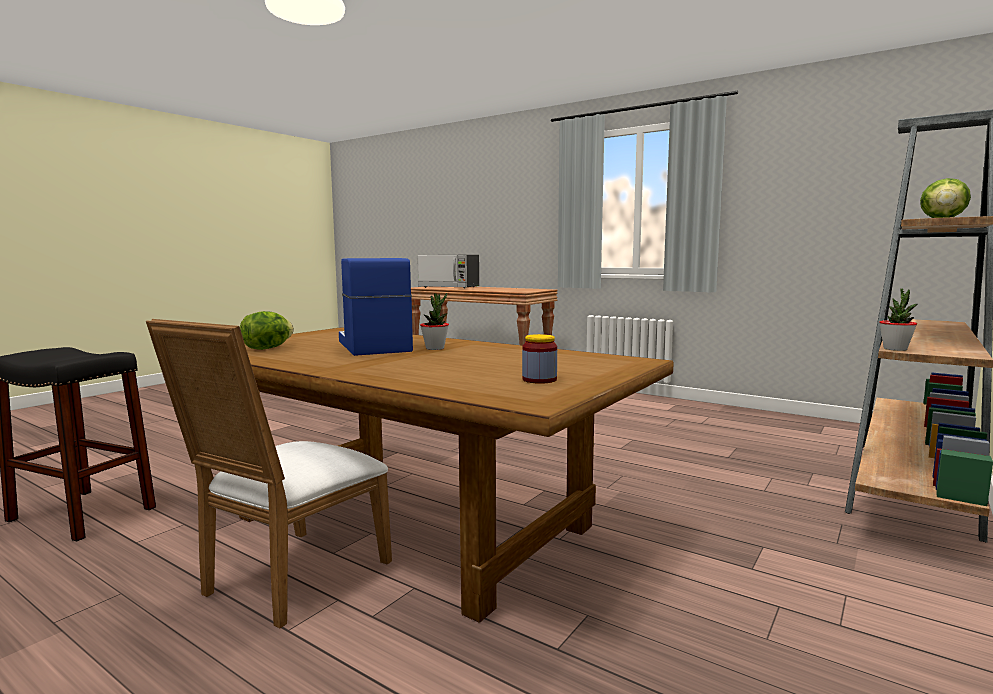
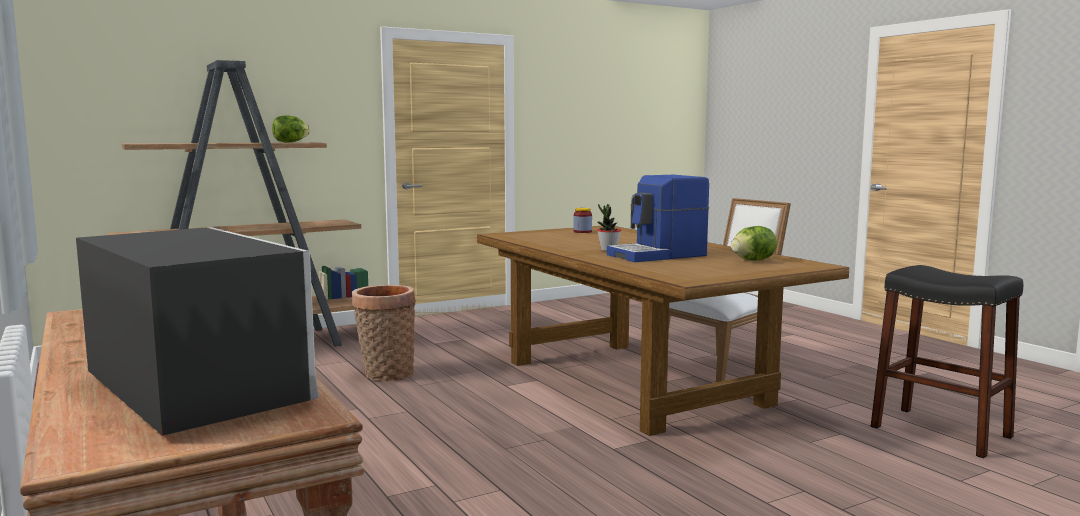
camera: 155 degrees left, 0 degrees up
(372, 346) = (658, 255): coffee machine -> coffee machine turned 60 degrees clockwise
(680, 481) = (385, 374): none -> basket
(895, 349) = (349, 223): potted plant -> none

